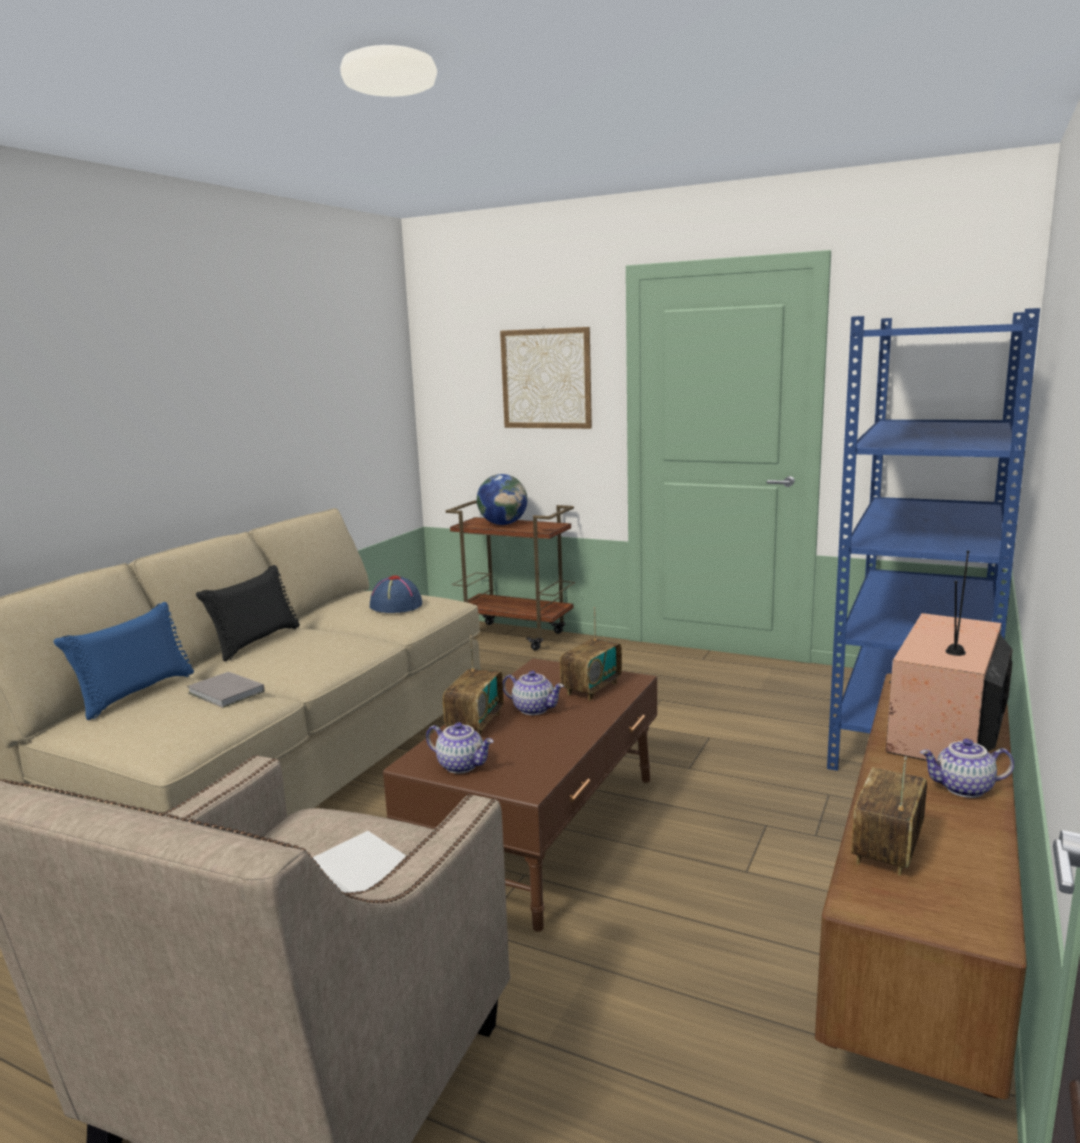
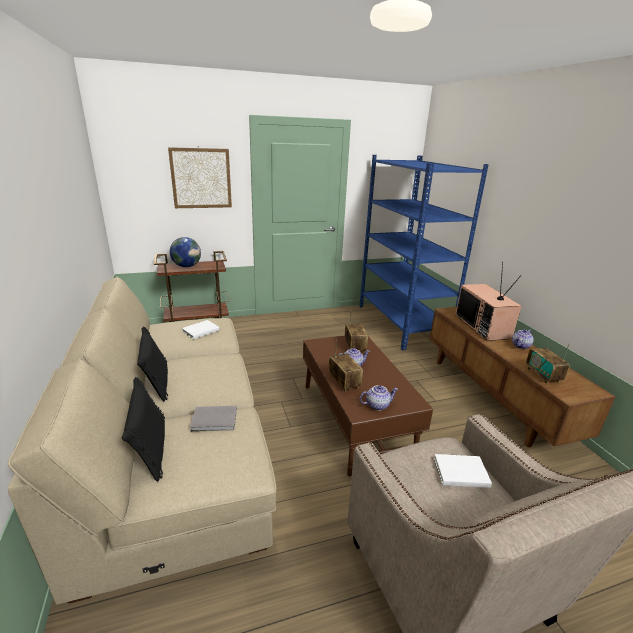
camera: 45 degrees left, 10 degrees up
(135, 694) = (150, 448): blue pillow -> black pillow
(395, 605) = (199, 331): blue hat -> white book

